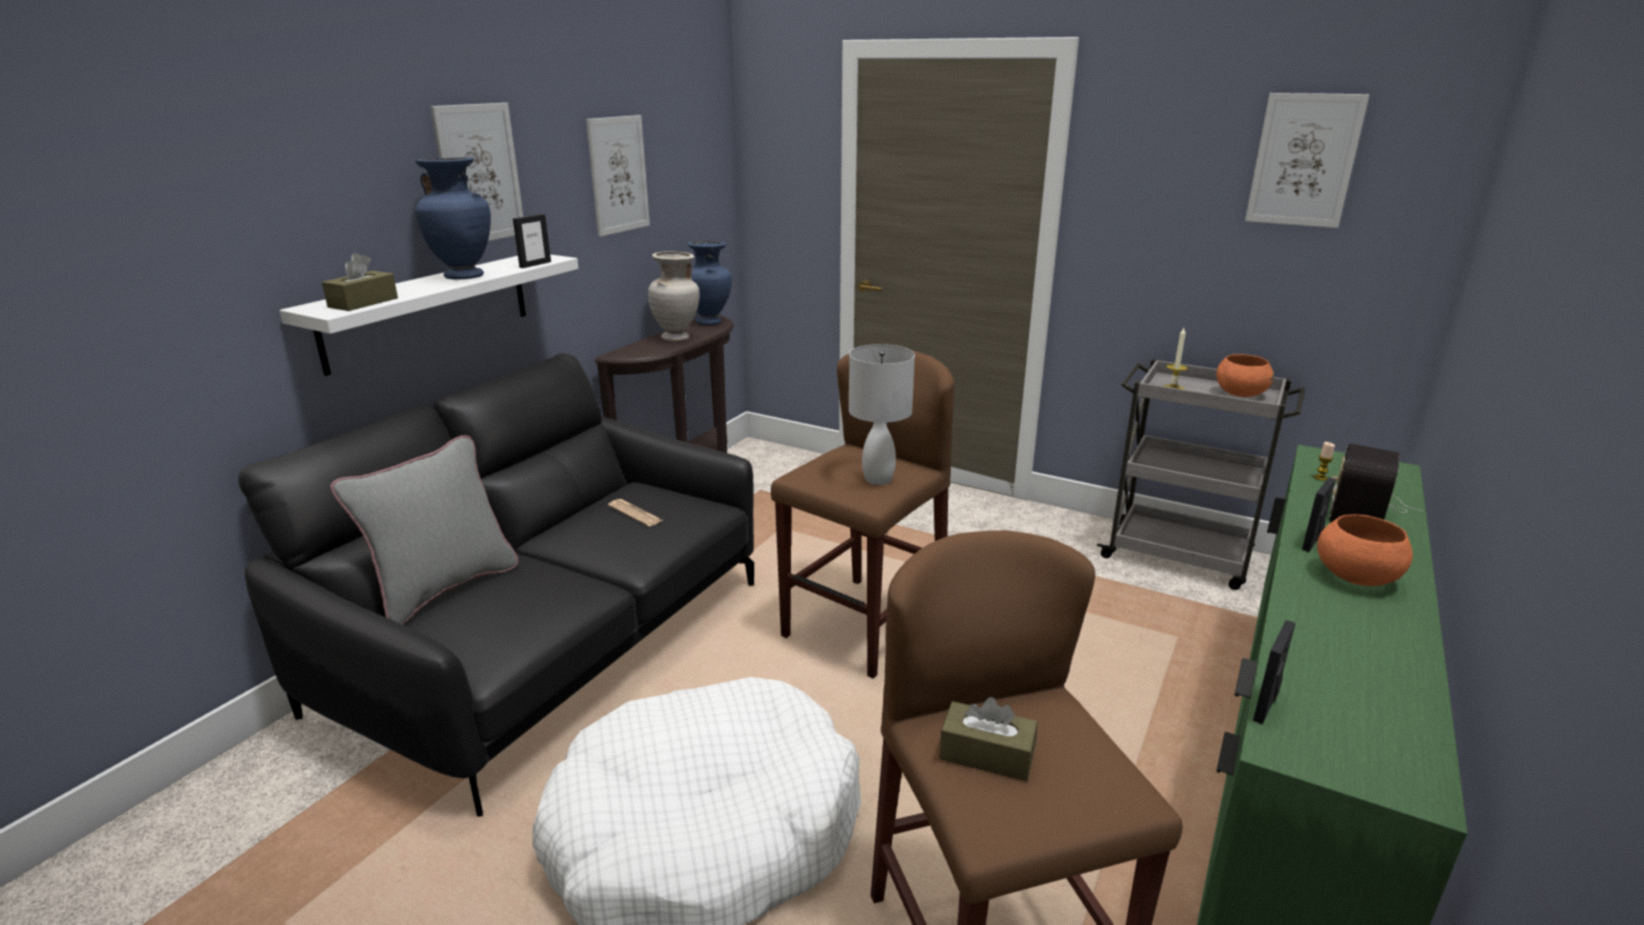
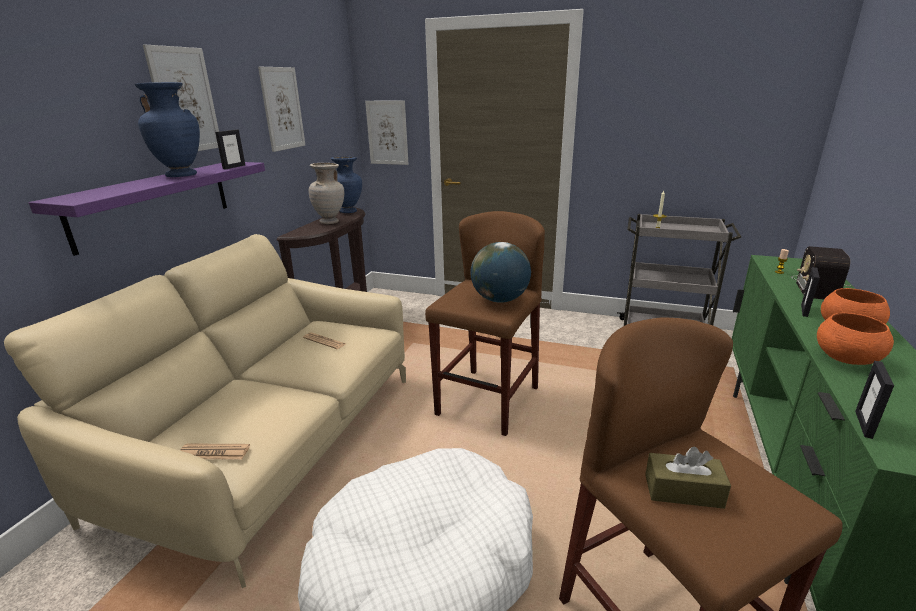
camera: 10 degrees left, 0 degrees up
(363, 302) = (102, 194): brown tissue box -> none
(428, 310) = (154, 203): white shelf -> purple shelf
(444, 588) = (190, 411): grey pillow -> none
(461, 641) = (214, 452): none -> newspaper
(551, 645) = (271, 442): black sofa -> beige sofa
(879, 479) = (500, 300): white table lamp -> globe
(1240, 394) = (697, 230): orange bowl -> orange bowl (846, 359)
(1304, 160) = (729, 81): picture -> picture (387, 133)

